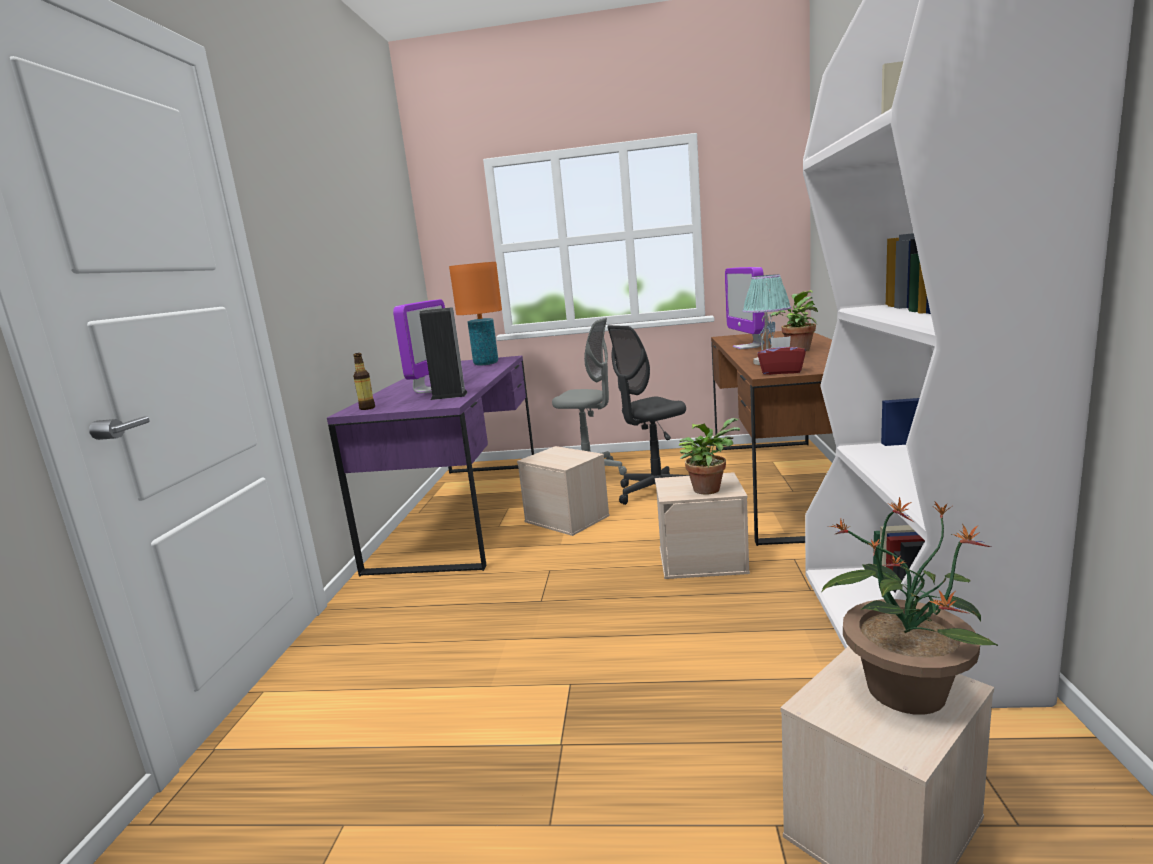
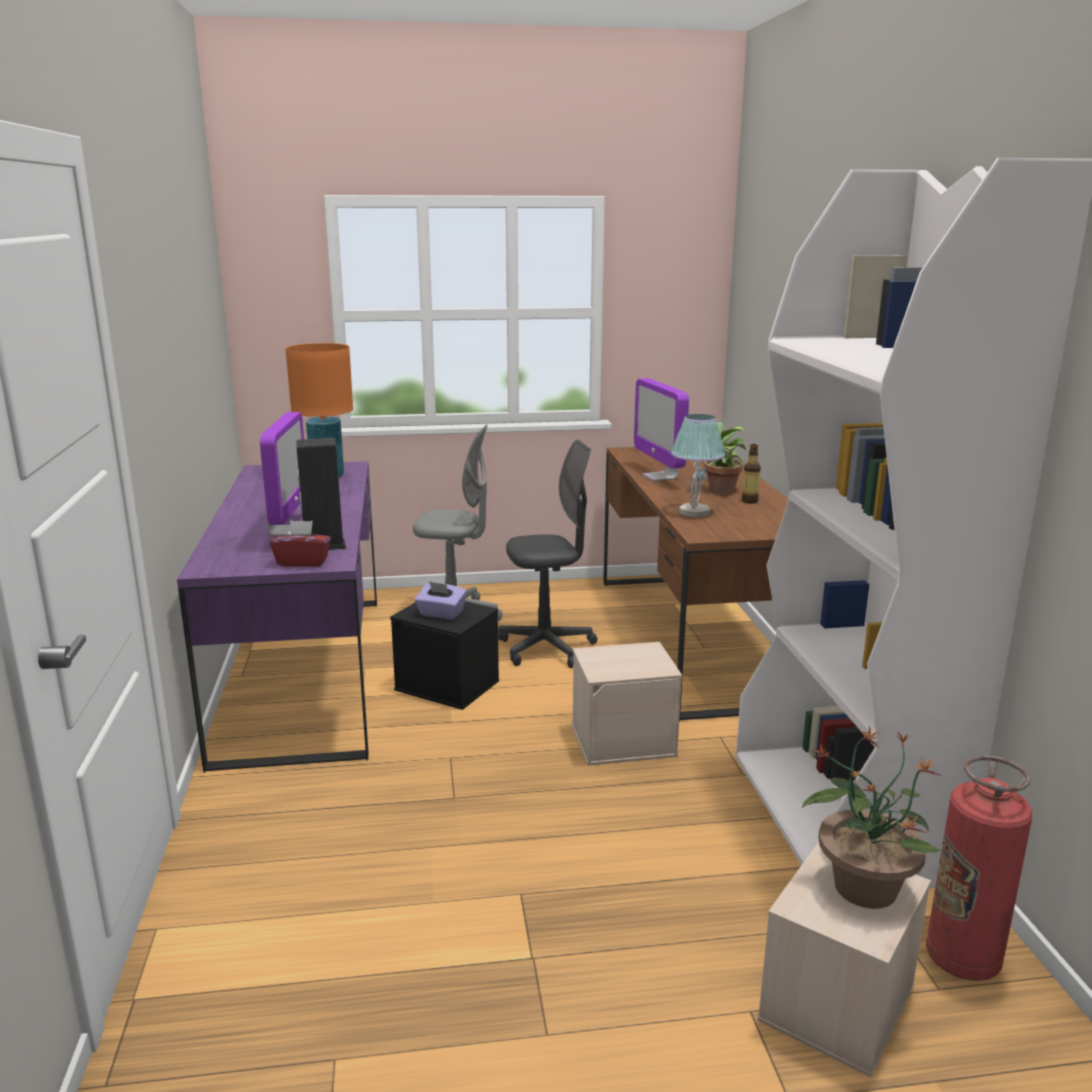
camera: 15 degrees left, 5 degrees up
(367, 408) = (223, 563): bottle -> bottle (749, 501)
(556, 458) = (441, 614): none -> purple tissue box
(568, 518) = (449, 685): beige storage box -> black storage box
(655, 493) = (546, 648): grey office chair -> grey office chair turned 150 degrees counterclockwise
(708, 488) = (638, 665): potted plant -> none
(781, 372) = (715, 532): red tissue box -> red tissue box (303, 562)
(1050, 791) = (962, 959): none -> fire extinguisher

